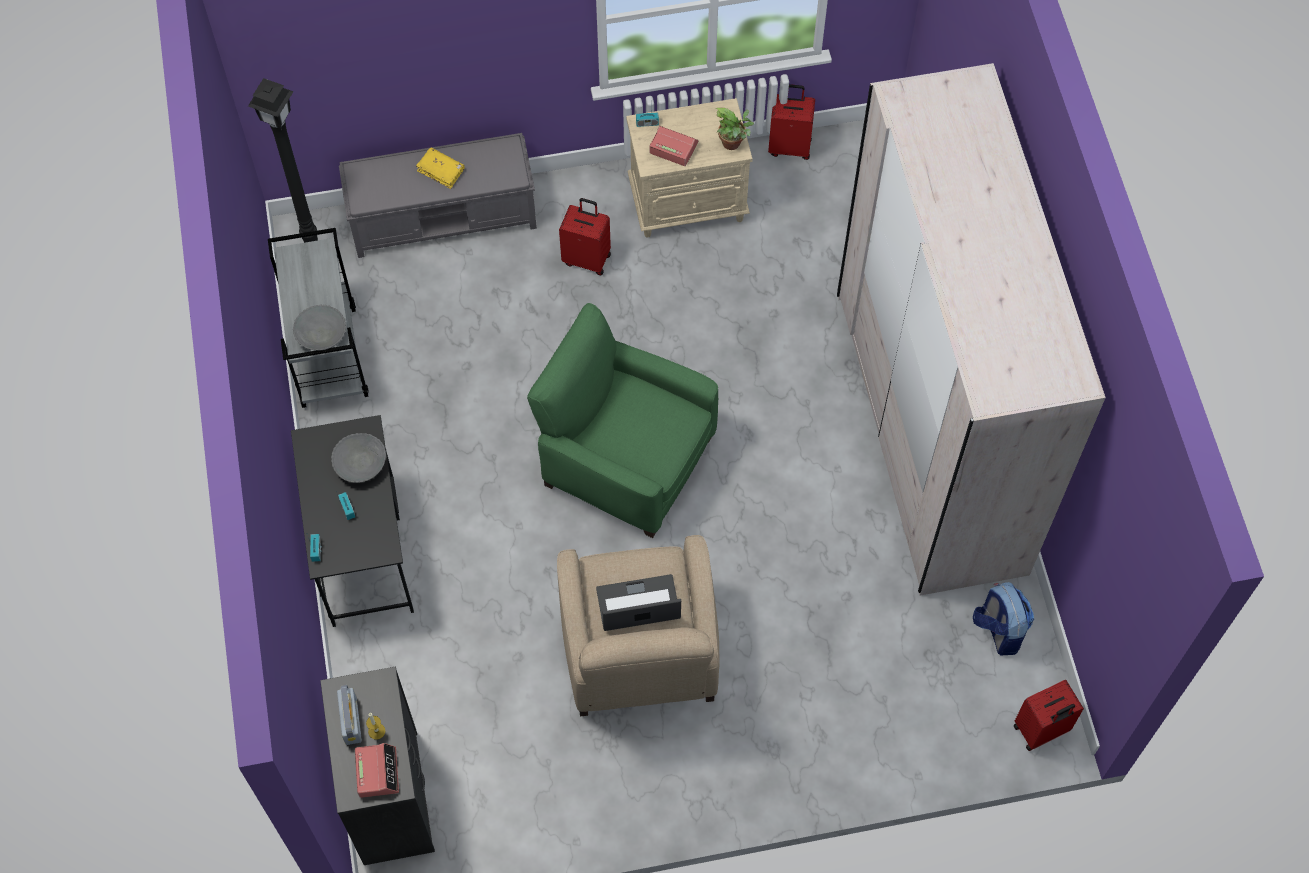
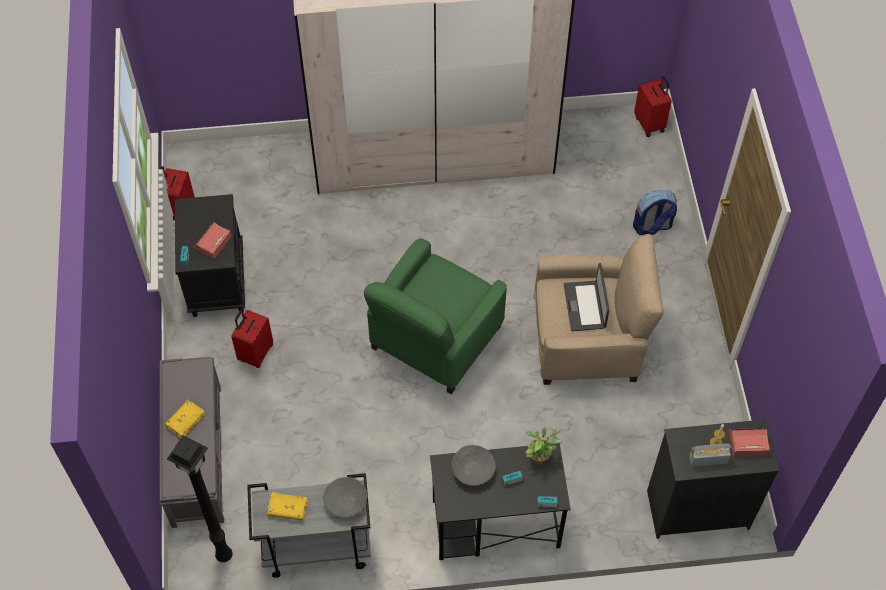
camera: 85 degrees left, 5 degrees down
(311, 276) = (287, 509): none -> yellow book
(689, 202) = (217, 281): beige nightstand -> black nightstand
(733, 144) = (217, 204): potted plant -> potted plant (539, 456)
(998, 630) = (581, 136): backpack -> backpack (652, 226)

